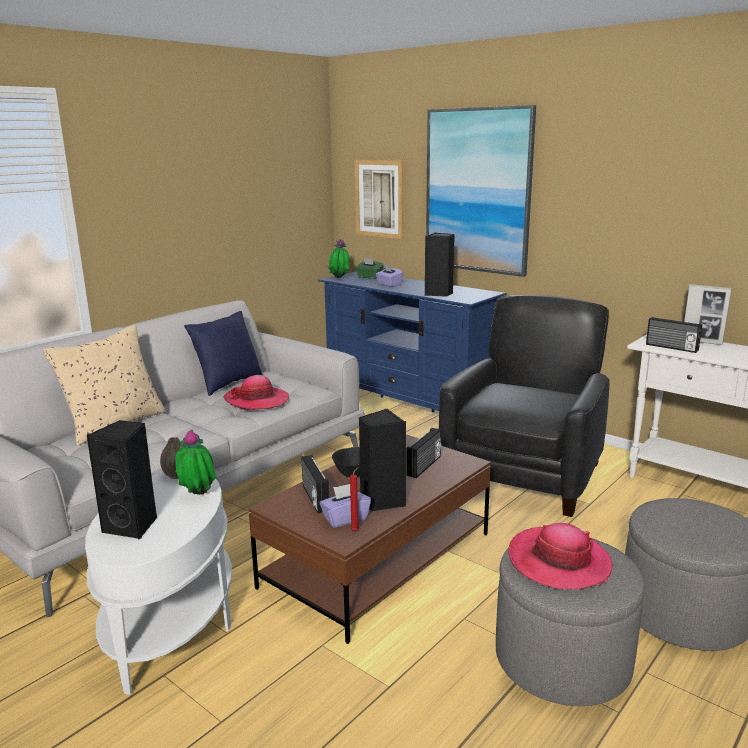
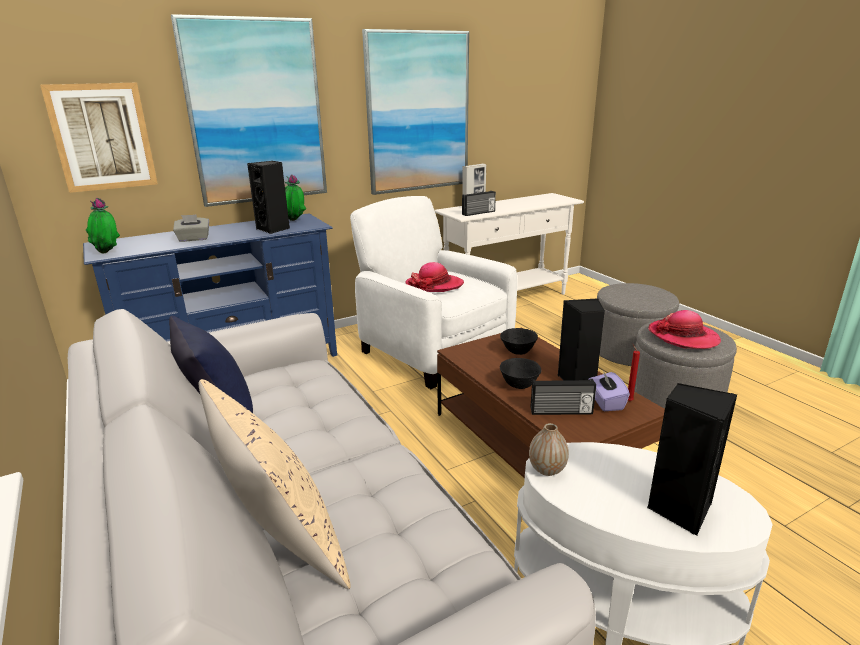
camera: 70 degrees left, 5 degrees up
(197, 496) = (606, 458): potted plant -> potted plant (294, 221)
(257, 400) = (313, 404): hat -> hat (434, 285)
(369, 277) = (135, 241): green tissue box -> none
(389, 284) = (194, 239): purple tissue box -> grey tissue box
(425, 466) = (517, 352): radio -> black bowl
(524, 474) = (433, 351): black armchair -> white armchair
(647, 208) = (418, 113): none -> picture

